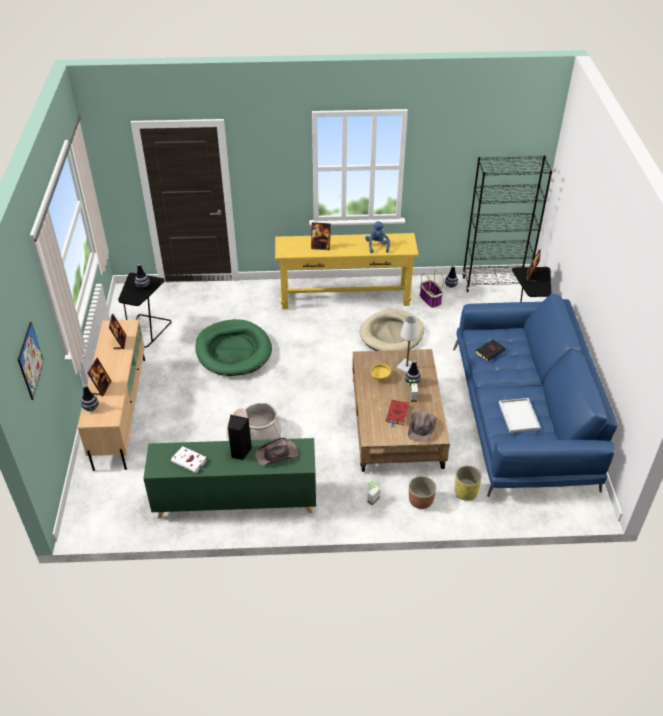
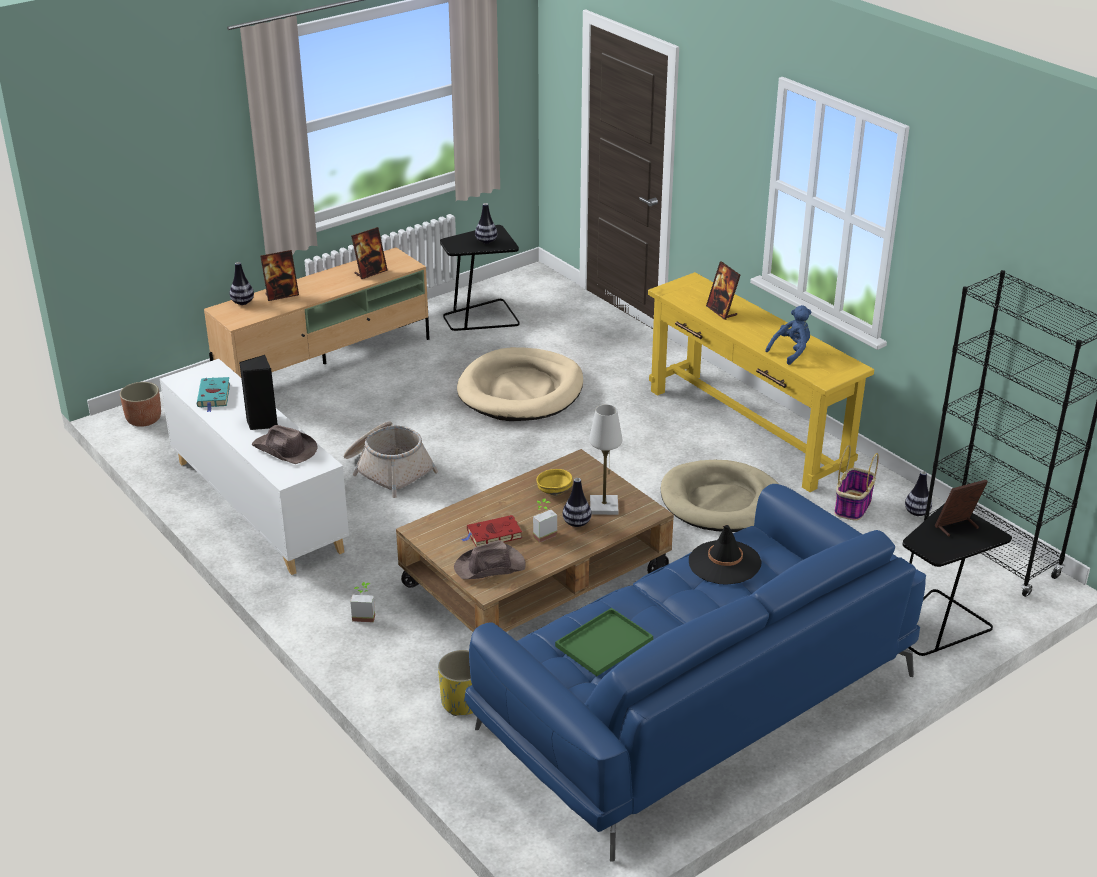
camera: 55 degrees right, 10 degrees down
(30, 360) = (152, 167): picture -> none
(190, 461) = (214, 396): white book -> turquoise book
(233, 351) = (521, 390): green dog bed -> beige dog bed
(235, 500) = (257, 505): green cabinet -> white cabinet
(421, 501) = (402, 663): planter -> planter (144, 420)
(490, 351) = (724, 563): black book -> black hat
(518, 415) = (604, 642): white tray -> green tray

